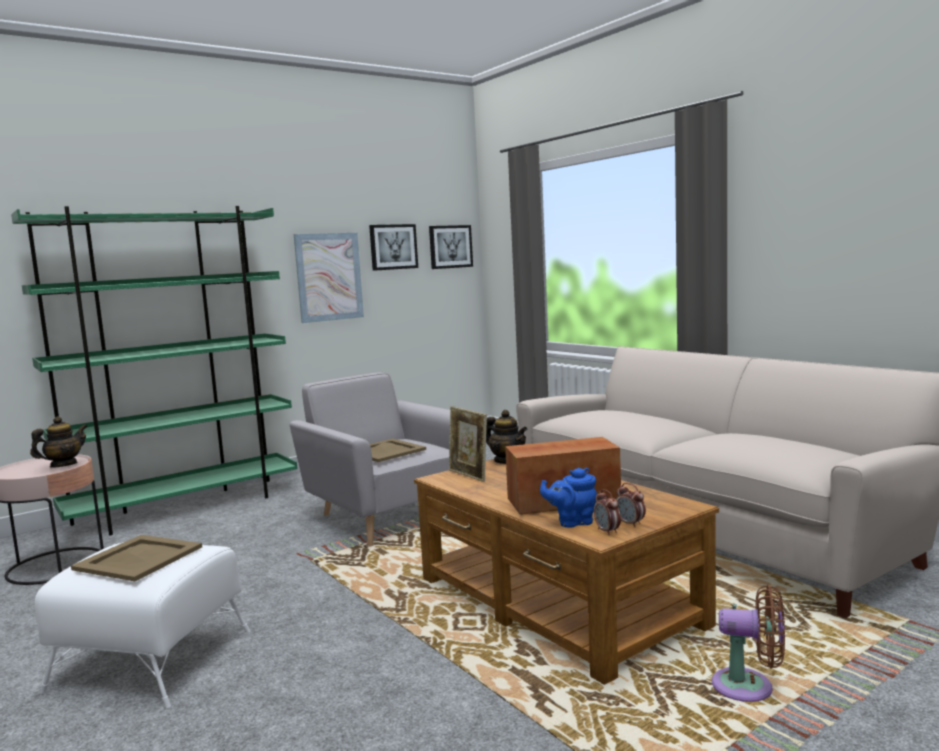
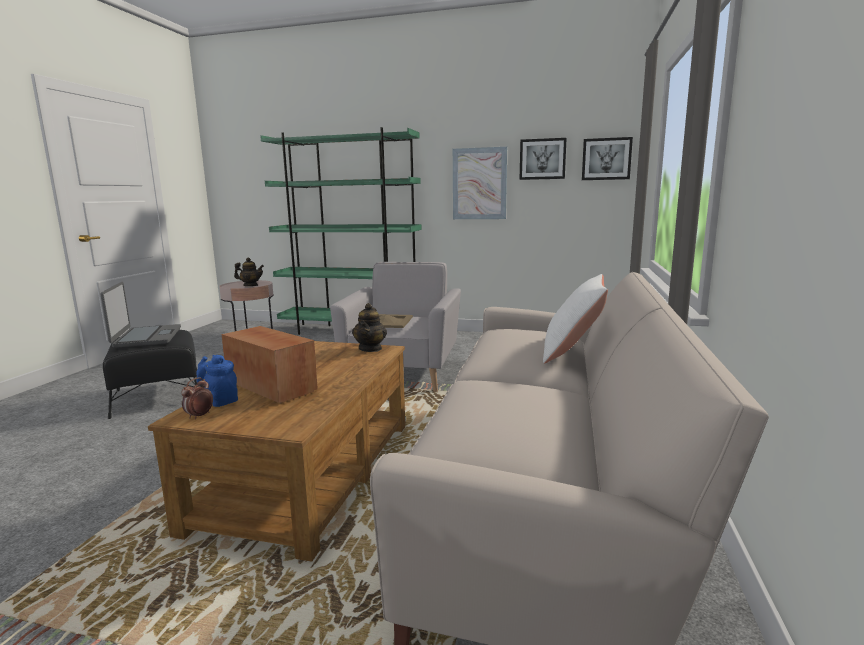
camera: 50 degrees right, 5 degrees up
(137, 558) = (146, 337): beige tray -> laptop
(151, 659) = (159, 396): white ottoman -> black ottoman
(468, 475) = (320, 349): picture frame -> none
(630, 524) = (224, 419): alarm clock -> none
(662, 413) = (572, 351): none -> white pillow
(749, 687) = (192, 618): brown fan -> none

